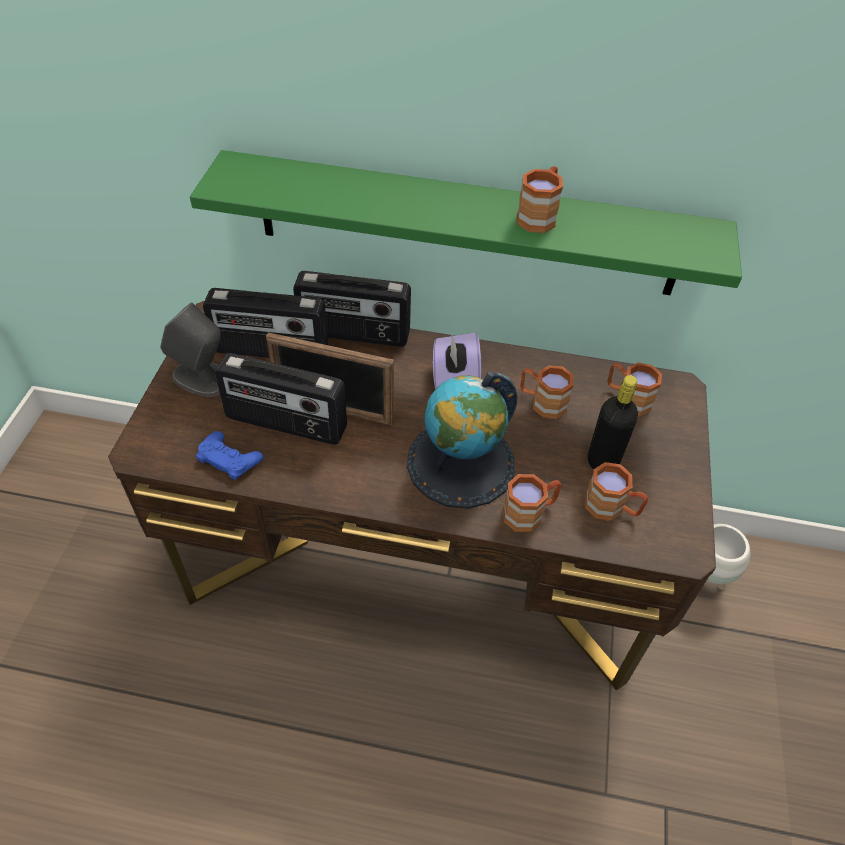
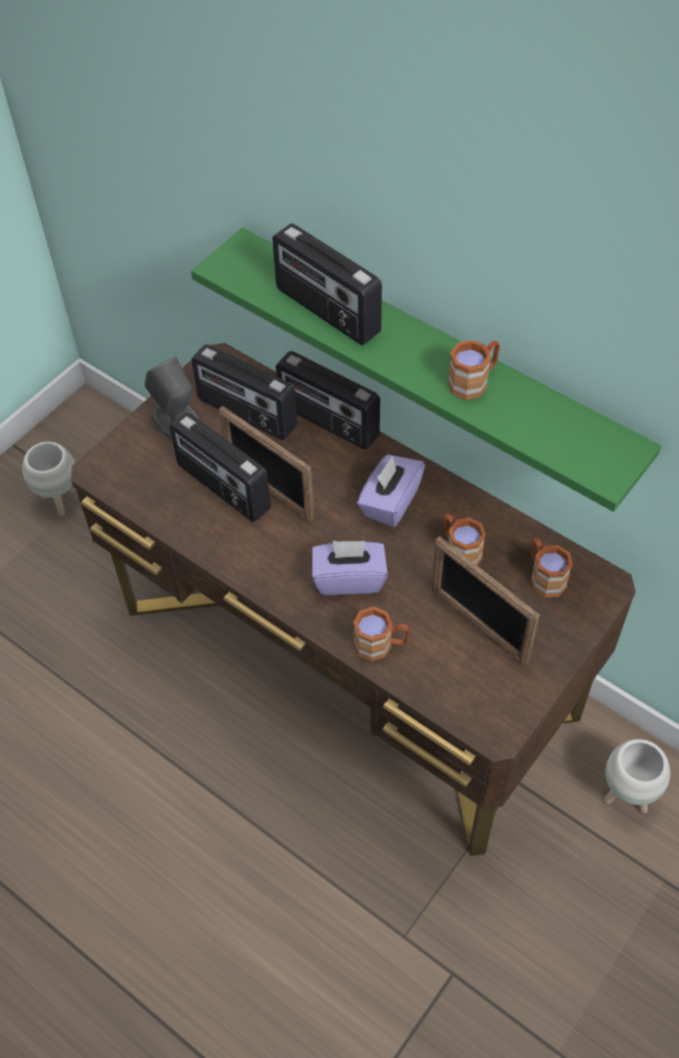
camera: 30 degrees right, 5 degrees up
(66, 523) = (60, 500): none -> white planter
(229, 459) = (161, 503): blue game controller -> none
(357, 196) = (326, 311): none -> radio
(461, 463) = (349, 579): globe -> purple tissue box
(602, 461) = (478, 625): black bottle -> picture frame
(611, 508) = (456, 669): brown mug -> none

